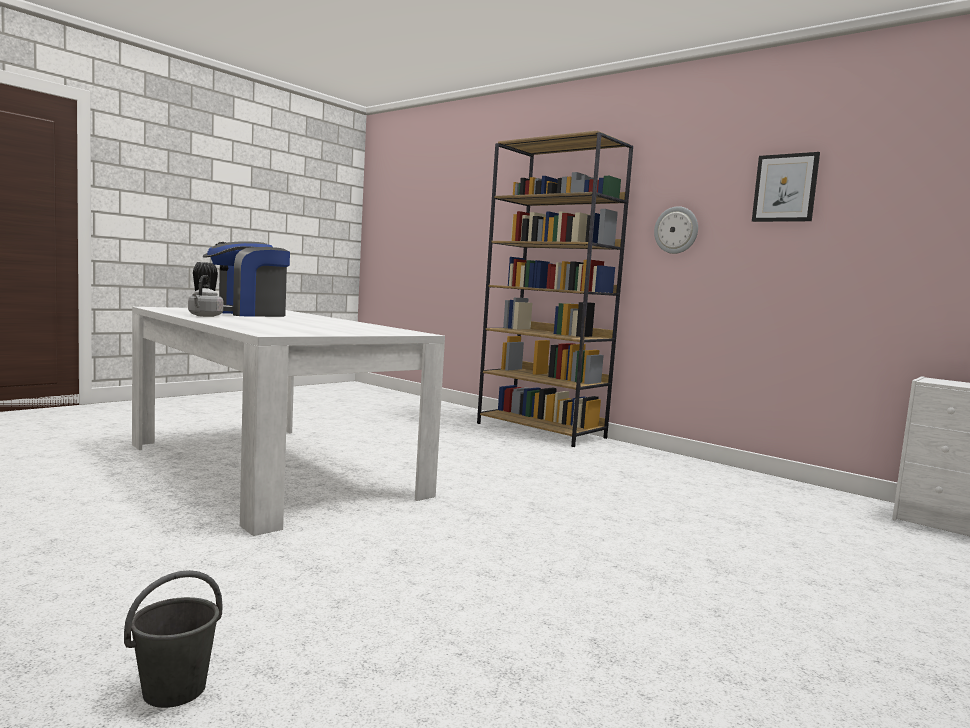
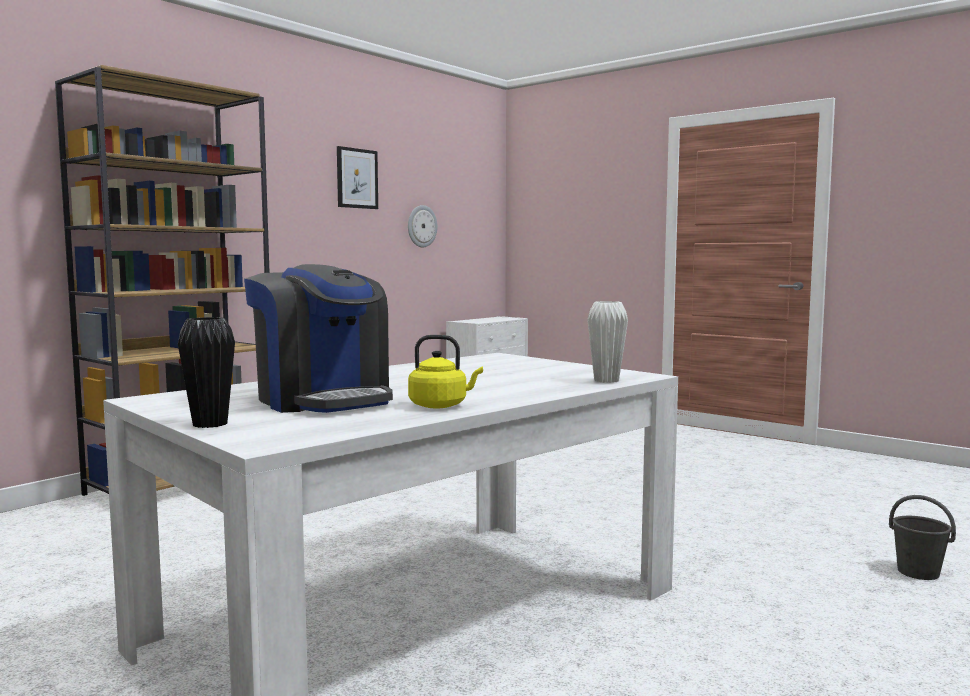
camera: 90 degrees left, 0 degrees up
(204, 316) = (441, 405): grey kettle -> yellow kettle
(254, 329) = (606, 380): none -> white vase
(676, 230) = (275, 211): wall clock -> wall clock (421, 226)

